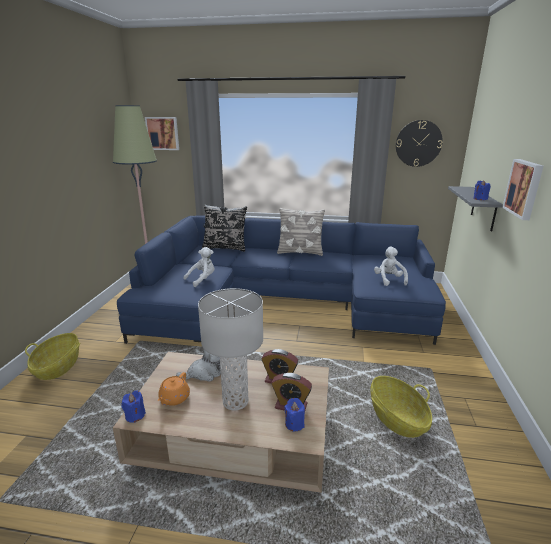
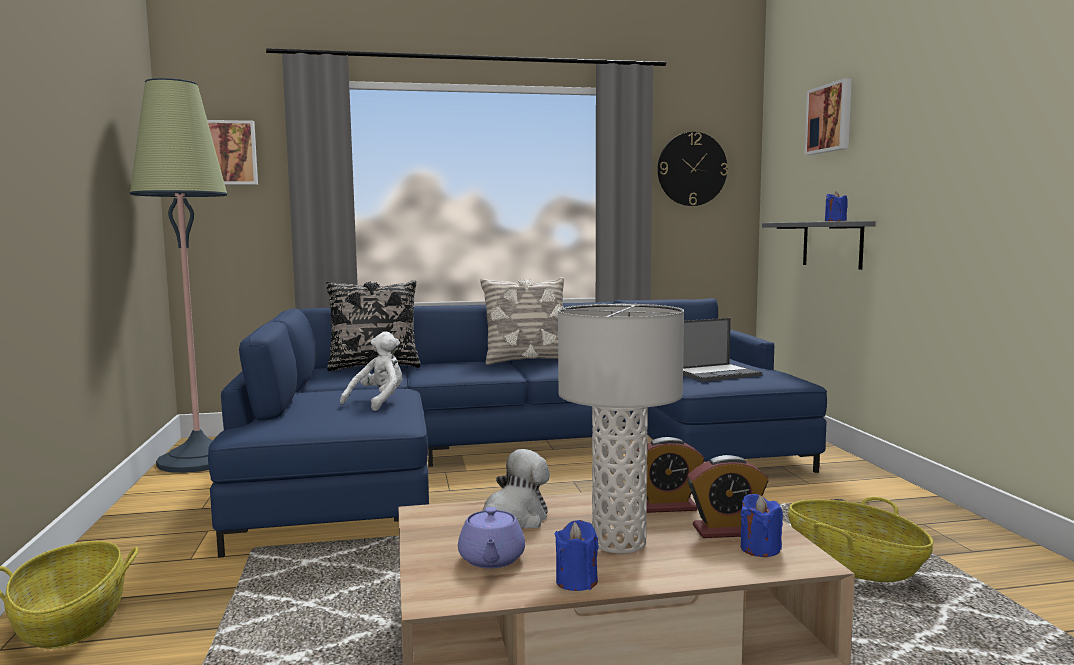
camera: 20 degrees left, 15 degrees down
(135, 415) = (434, 595): blue candle -> blue candle (576, 581)
(174, 399) = (491, 560): orange teapot -> purple teapot
(389, 280) = (716, 373): white plush toy -> laptop
(524, 188) = (917, 181): picture -> picture (830, 118)

